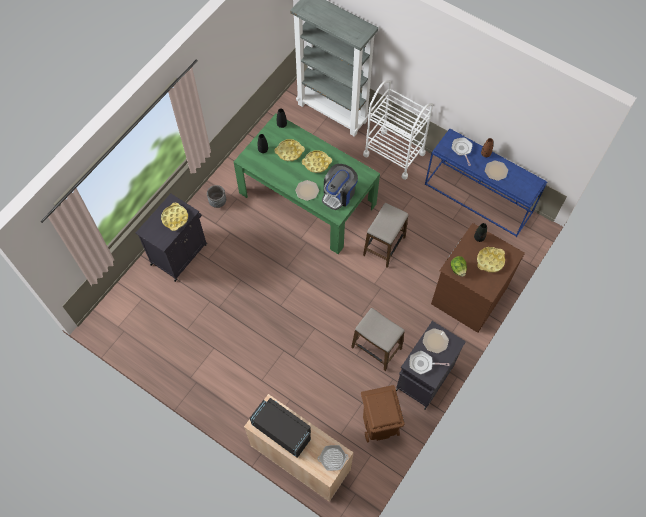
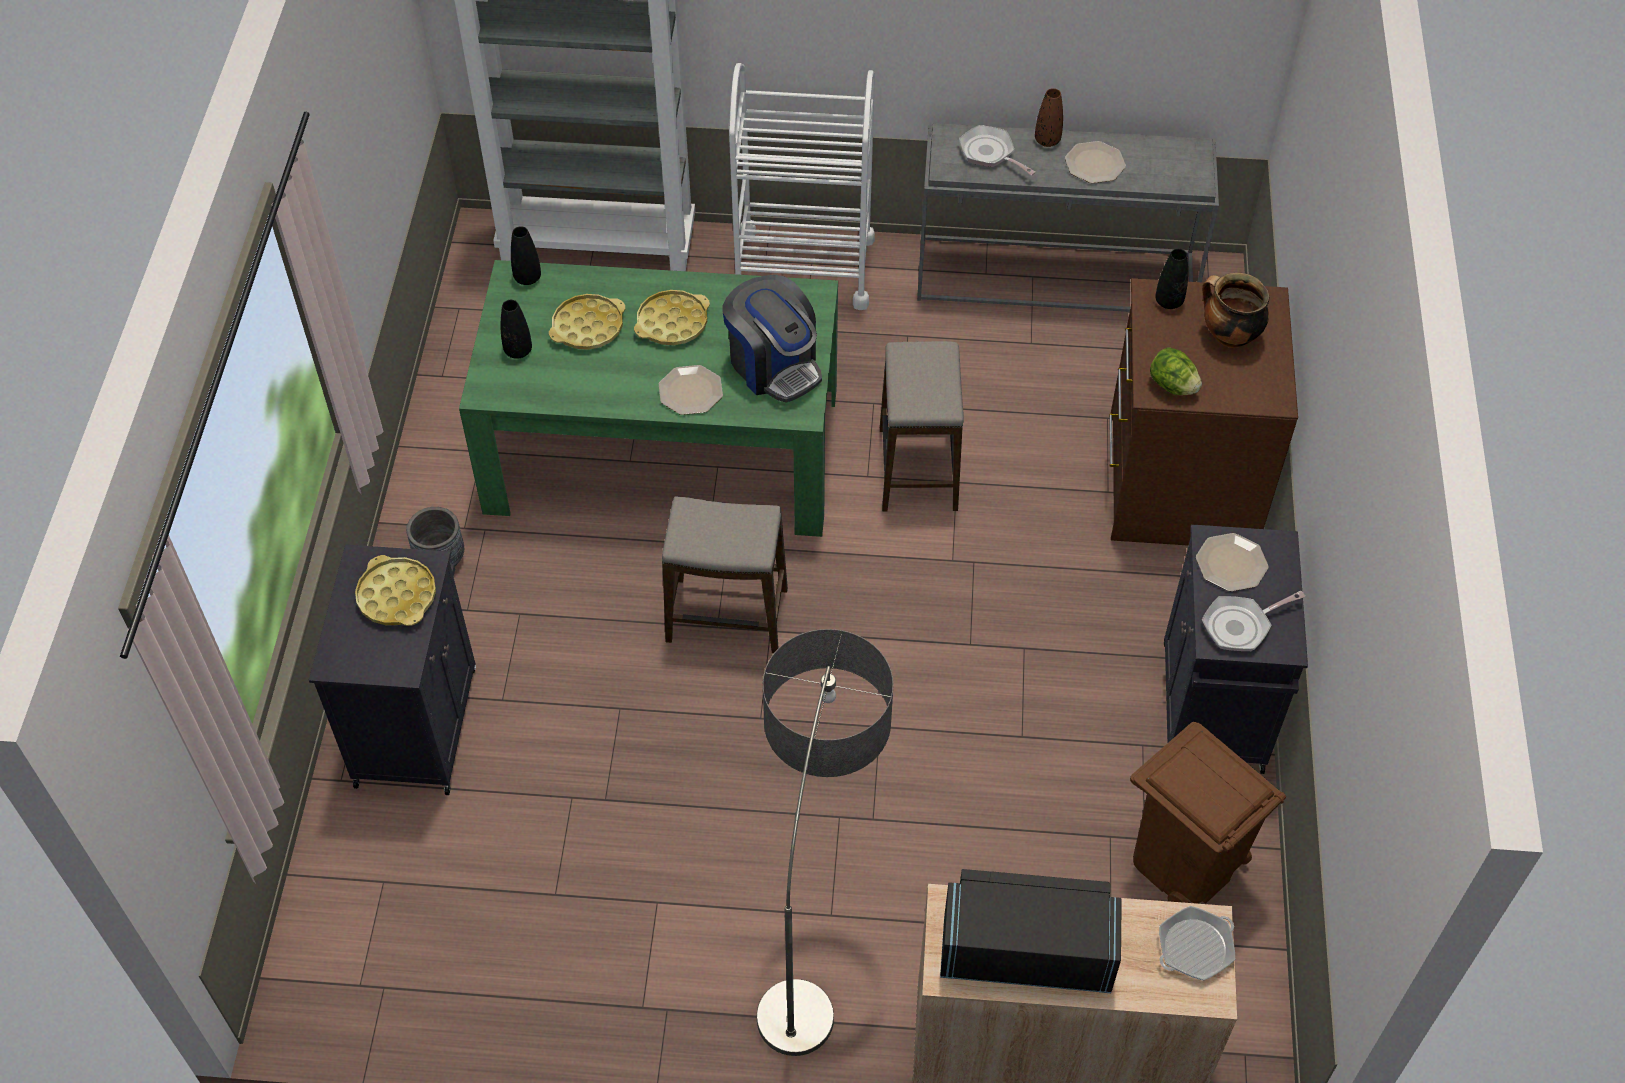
camera: 30 degrees left, 10 degrees down
(253, 383) = (815, 934): none -> floor lamp
(339, 194) = (774, 365): coffee machine -> coffee machine turned 45 degrees counterclockwise
(376, 348) = (1057, 697): stool -> stool (727, 616)
(479, 198) = (1057, 276): blue console table -> grey console table
(490, 261) = (1228, 336): yellow tray -> cooking pot

